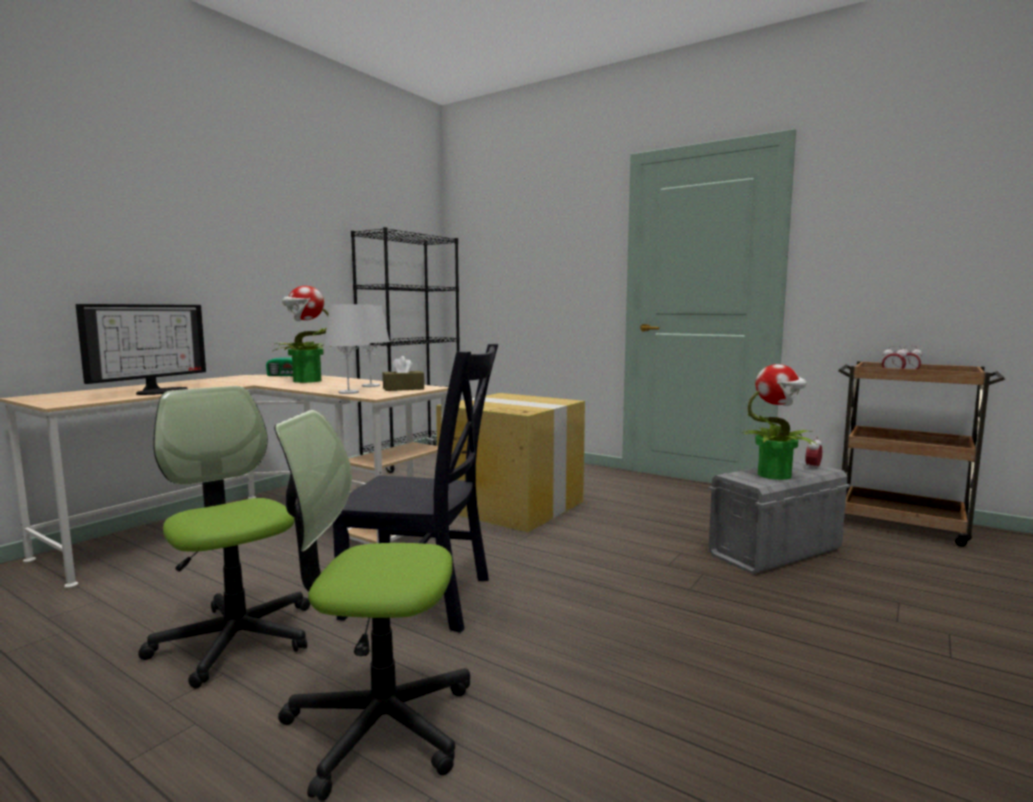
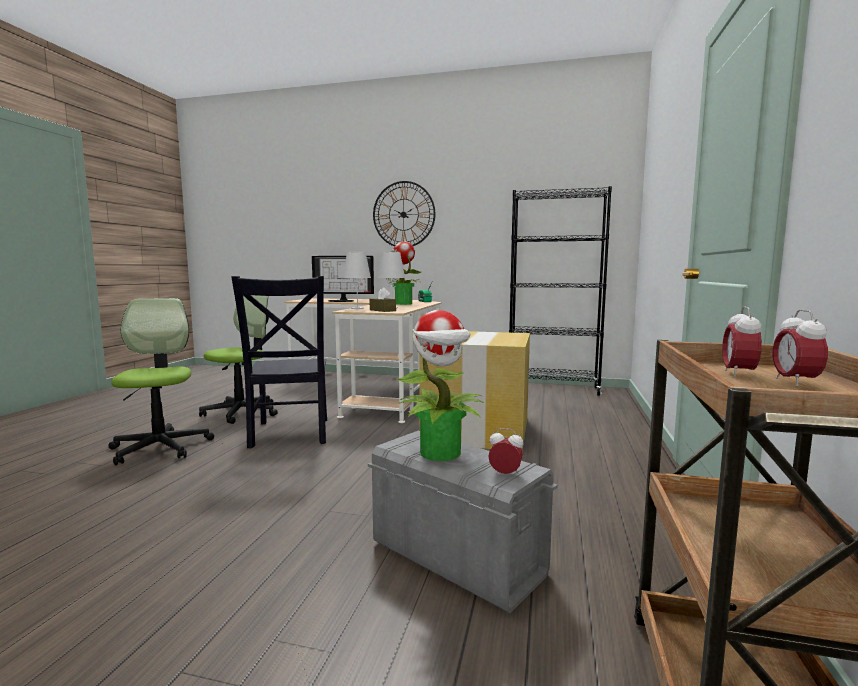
camera: 70 degrees right, 0 degrees up
(200, 235) = (403, 214): none -> wall clock

